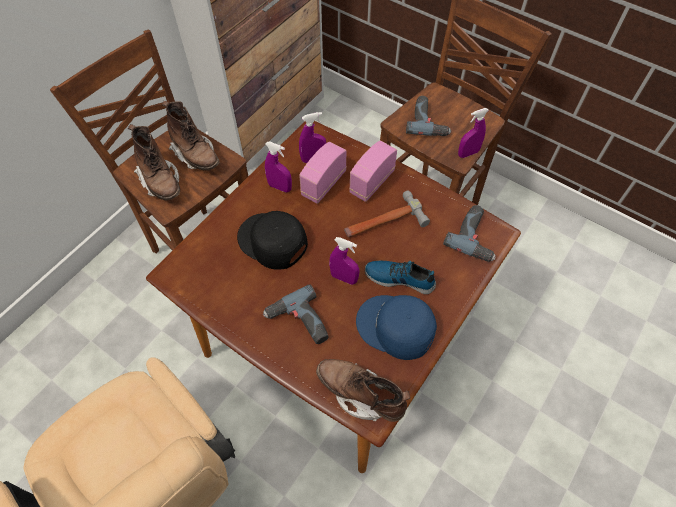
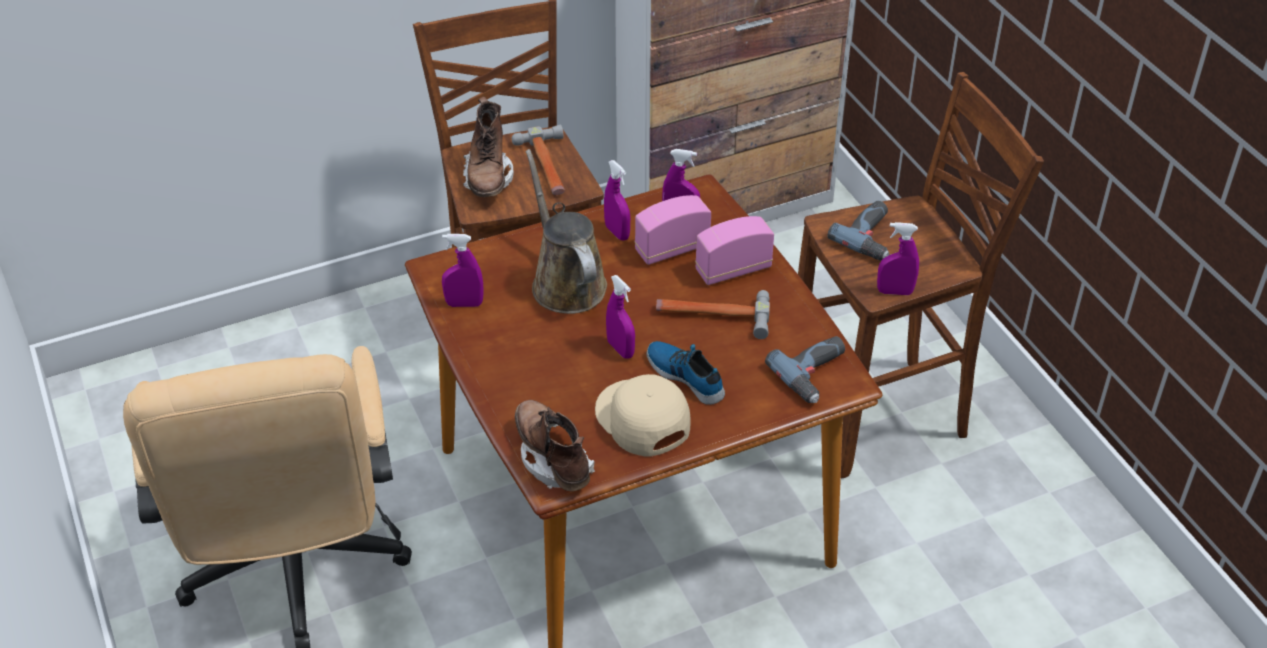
camera: 30 degrees right, 15 degrees down
(195, 155) = (547, 167): brown boot -> hammer
(213, 293) = (464, 304): none -> purple spray bottle
(272, 242) = (565, 282): black cap -> brown watering can
(298, 323) = (536, 369): power drill -> none
(395, 328) = (641, 419): blue cap -> beige cap

